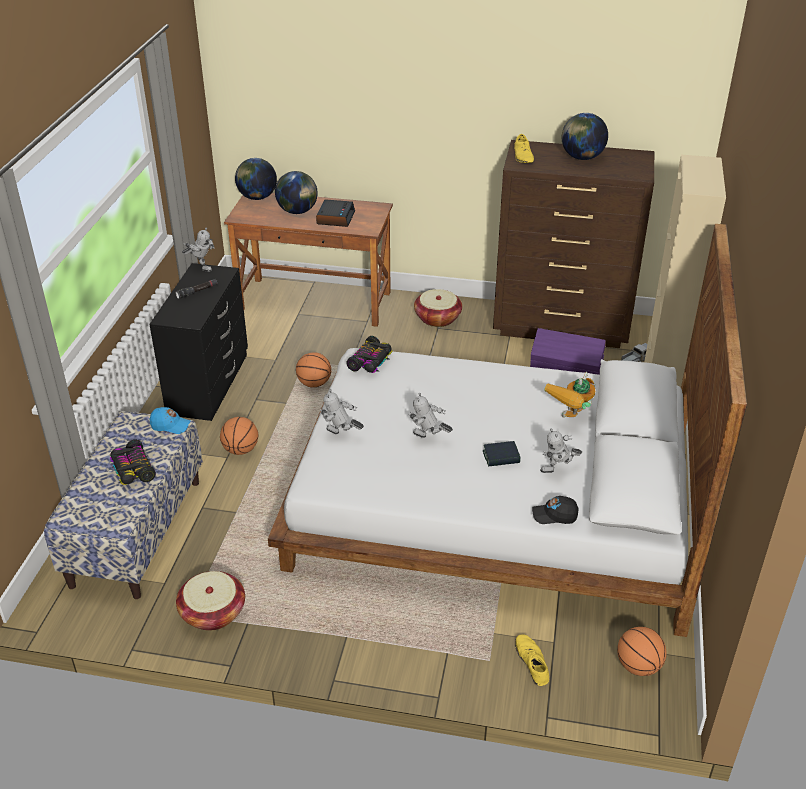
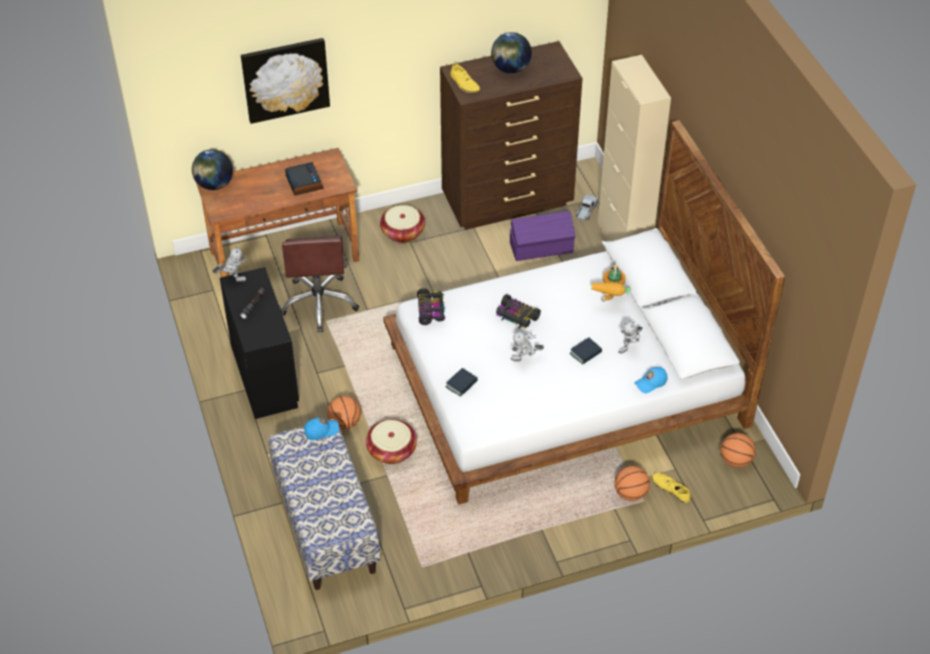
camera: 30 degrees left, 10 degrees up
(132, 469) = (327, 479): toy car -> toy car (516, 316)
(213, 613) = (437, 556): basket -> basket (391, 450)
(297, 211) = (265, 187): globe -> none
(311, 346) = (319, 303): none -> brown office chair
(314, 384) = (352, 338): basketball -> basketball (630, 493)
(341, 435) = (461, 384): toy robot -> book
(344, 102) = (285, 79): none -> picture
(554, 515) = (650, 383): black cap -> blue cap

